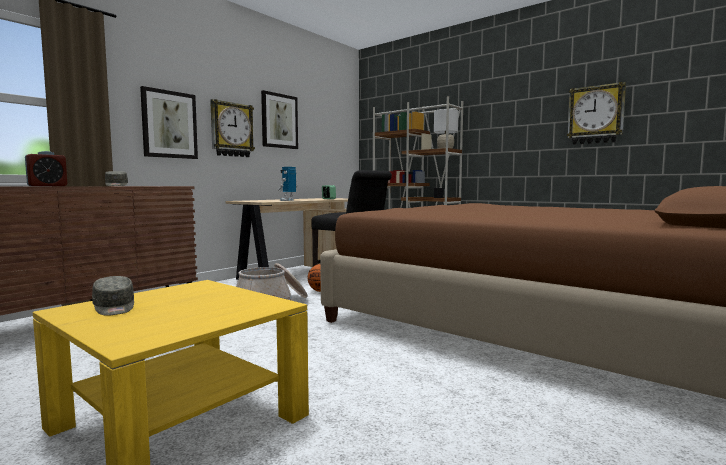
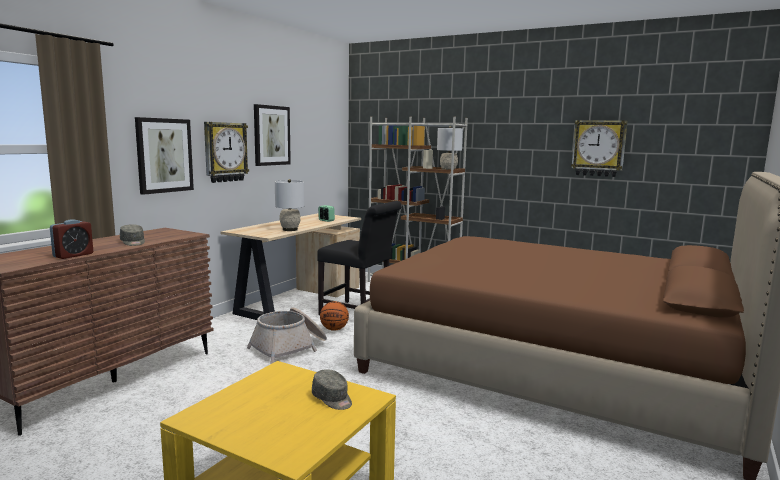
camera: 10 degrees left, 5 degrees up
(114, 308) = (232, 411): grey cap -> grey cap (332, 399)
(288, 200) = (290, 229): toy robot -> white table lamp

